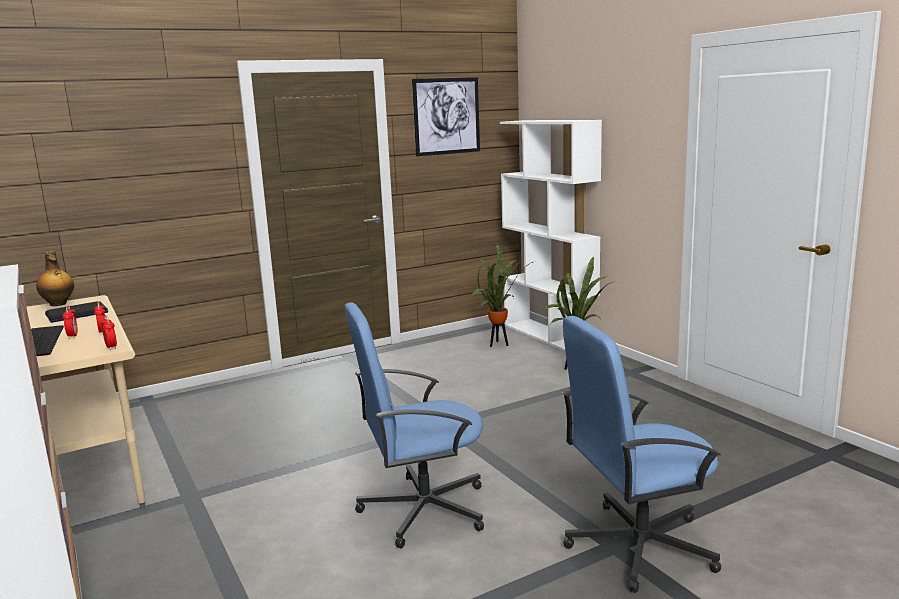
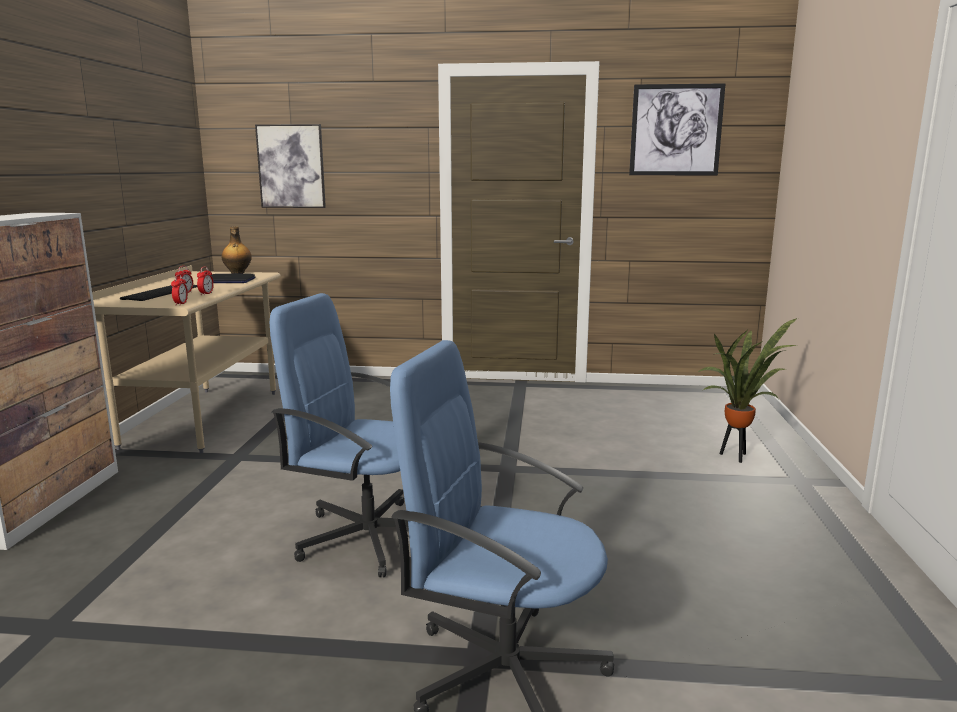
camera: 35 degrees right, 0 degrees up
(78, 174) = (291, 166): none -> picture
(499, 344) = (683, 409): potted plant -> none
(550, 336) = (757, 415): white bookcase -> none

